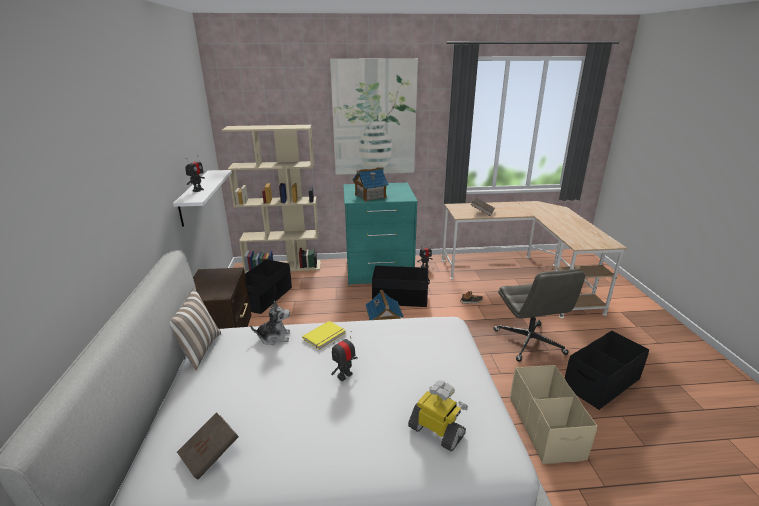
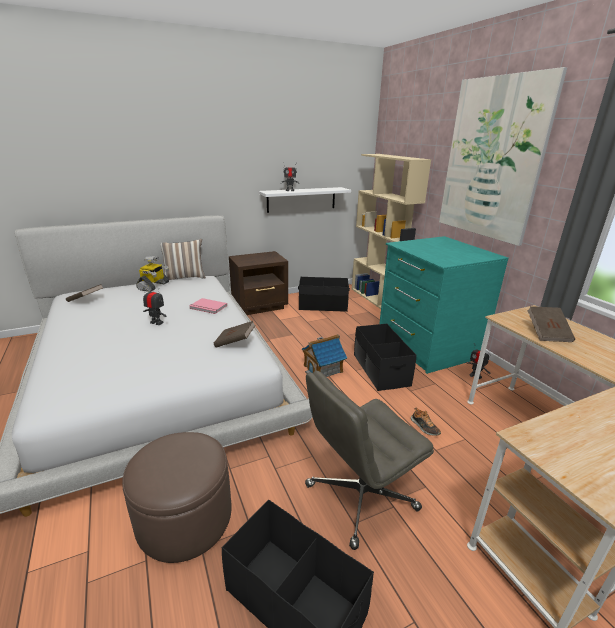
camera: 70 degrees right, 0 degrees up
(274, 337) = (203, 292): plush toy -> none
(325, 336) = (208, 307): yellow book -> pink book
(370, 196) = (422, 248): toy house -> none
(415, 327) = (235, 342): none -> brown book
(437, 431) = (83, 368): toy robot -> toy robot (154, 286)
(546, 427) = (185, 517): beige storage box -> brown ottoman

